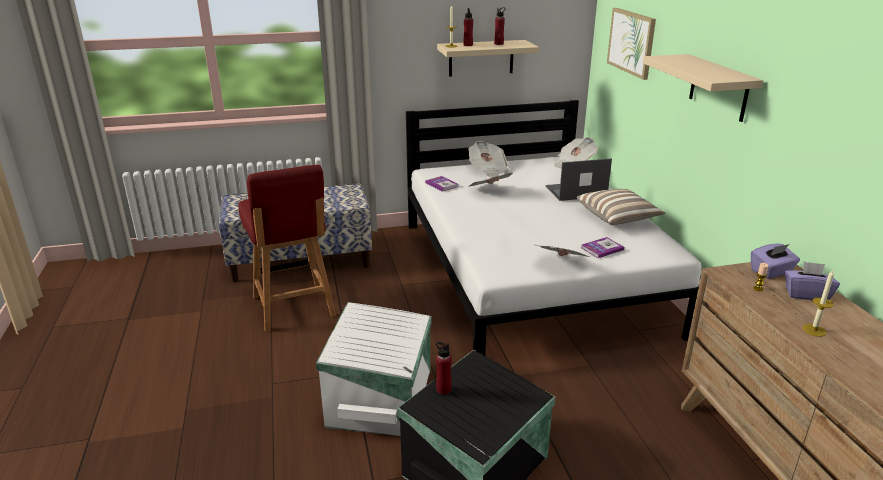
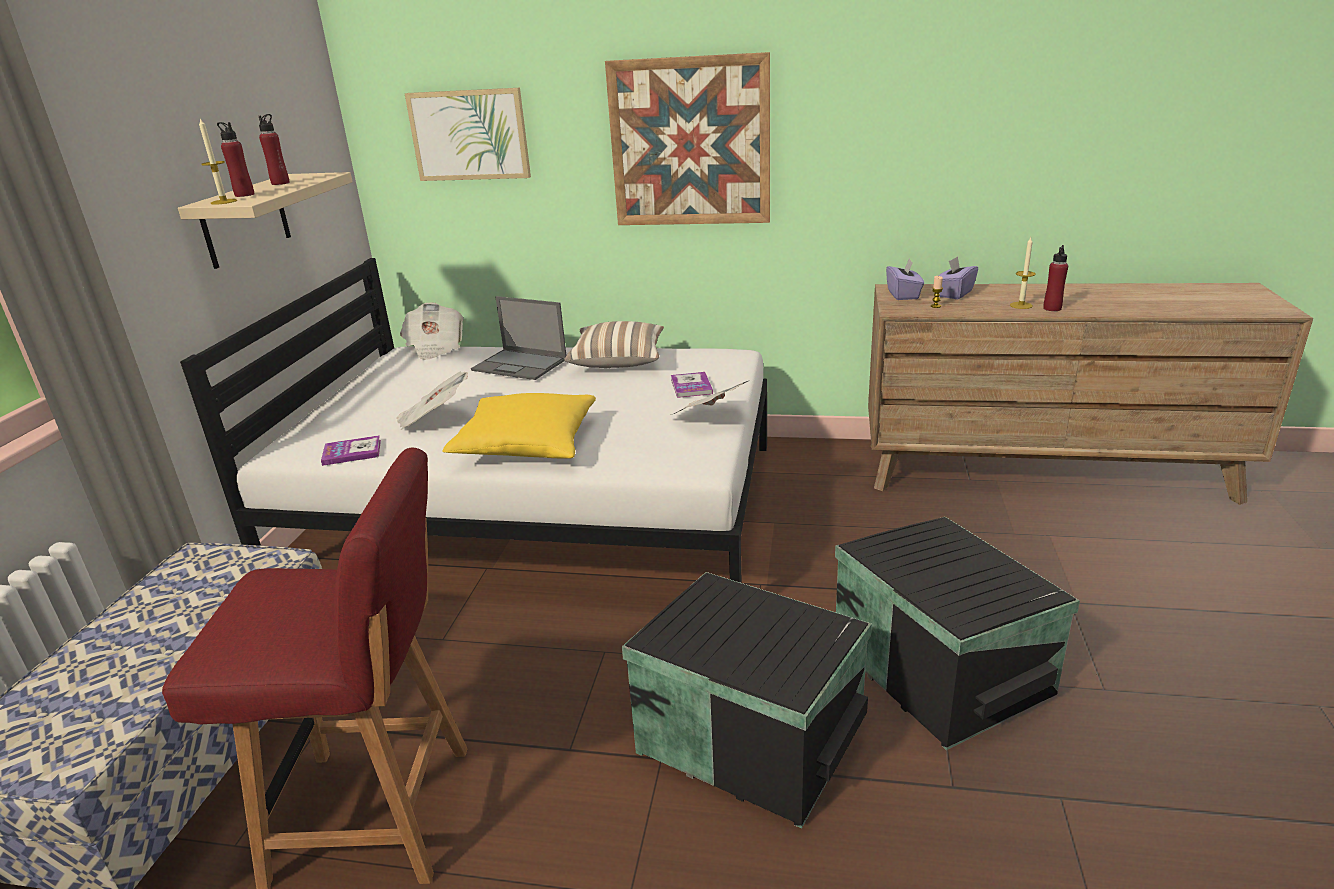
camera: 65 degrees left, 0 degrees up
(382, 396) = (750, 732): white storage box -> black storage box
(443, 389) = (927, 589): red bottle -> red bottle (1052, 308)
(482, 221) = (526, 445): none -> yellow pillow
(488, 170) = (355, 406): newspaper -> none
(575, 191) = (520, 365): laptop -> laptop turned 75 degrees counterclockwise
(718, 88) = (690, 143): beige shelf -> picture

